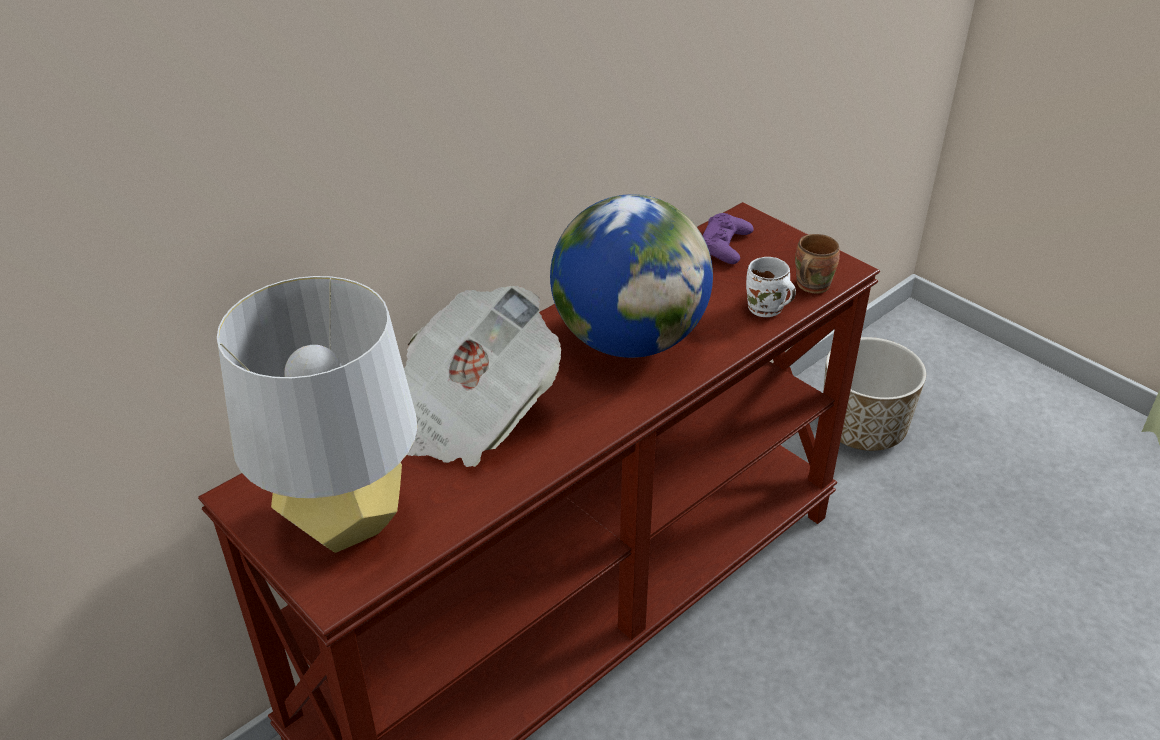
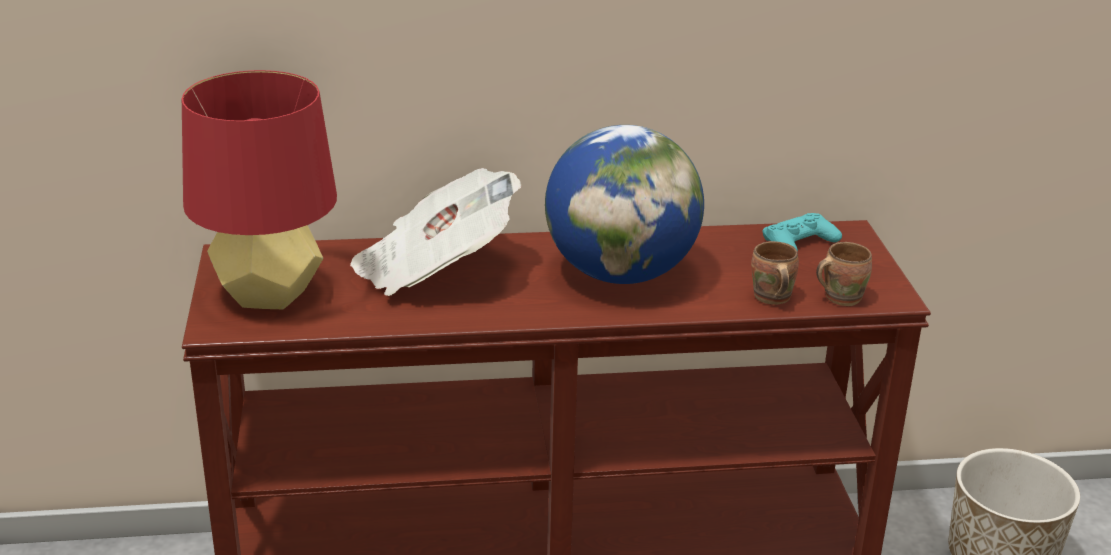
camera: 35 degrees right, 10 degrees down
(344, 522) = (269, 294): grey table lamp -> red table lamp
(723, 245) = (799, 242): purple game controller -> turquoise game controller
(765, 310) = (770, 298): white mug -> brown mug

